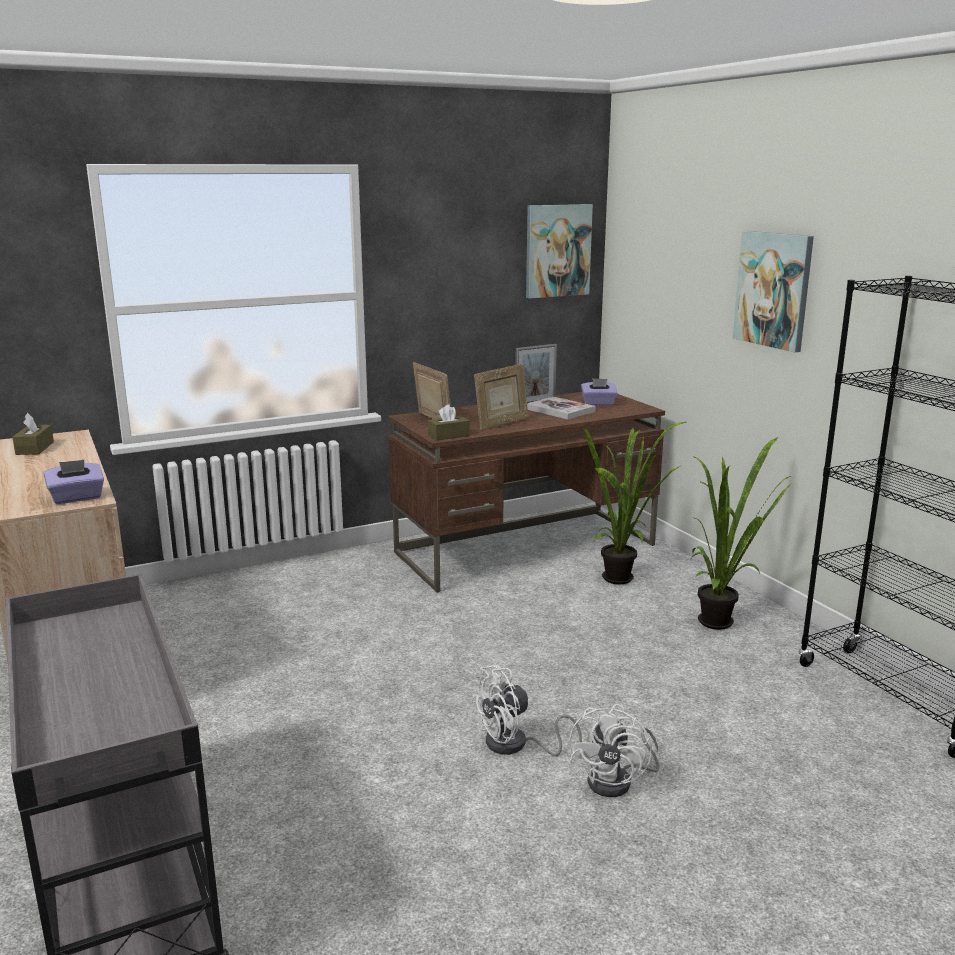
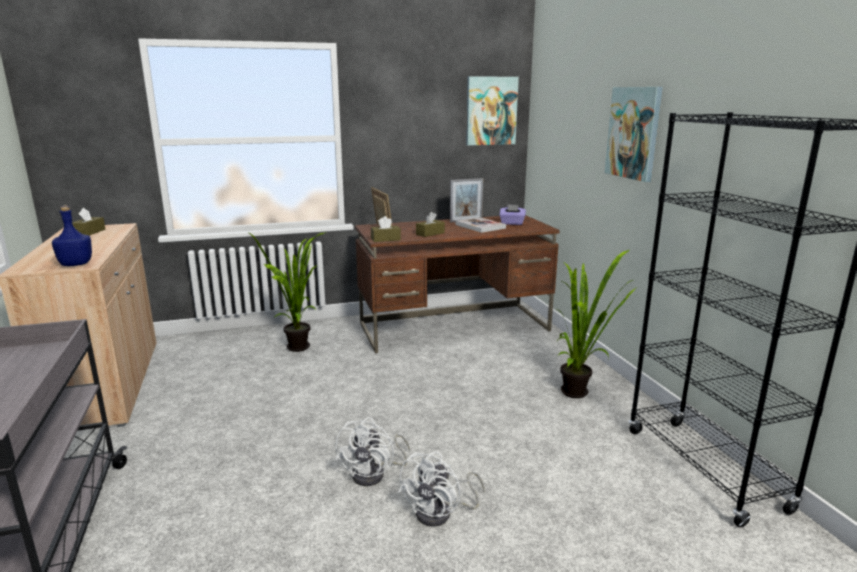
camera: 10 degrees right, 0 degrees up
(77, 498) = (77, 264): purple tissue box -> blue bottle
(501, 424) = (430, 233): picture frame -> brown tissue box
(515, 745) = (375, 474): white fan -> white fan turned 60 degrees counterclockwise
(624, 581) = (516, 355): potted plant -> potted plant (301, 349)

